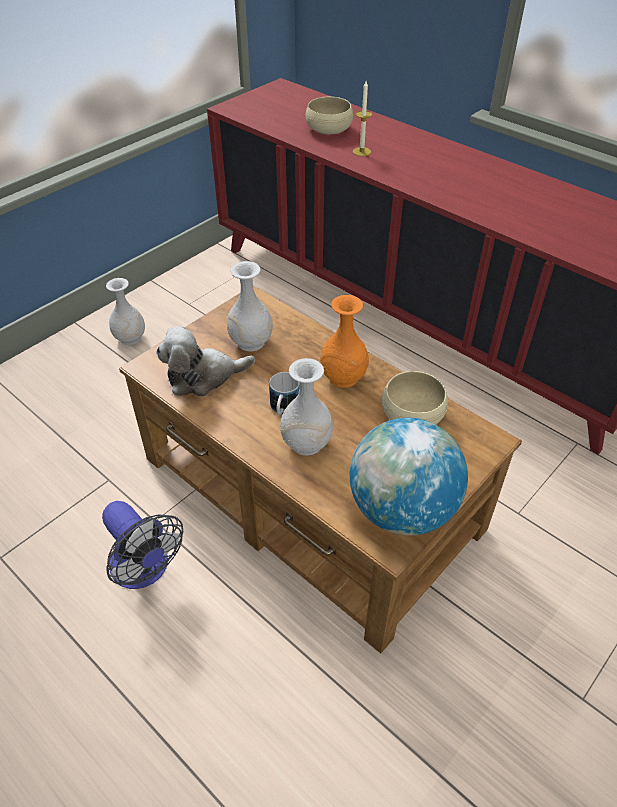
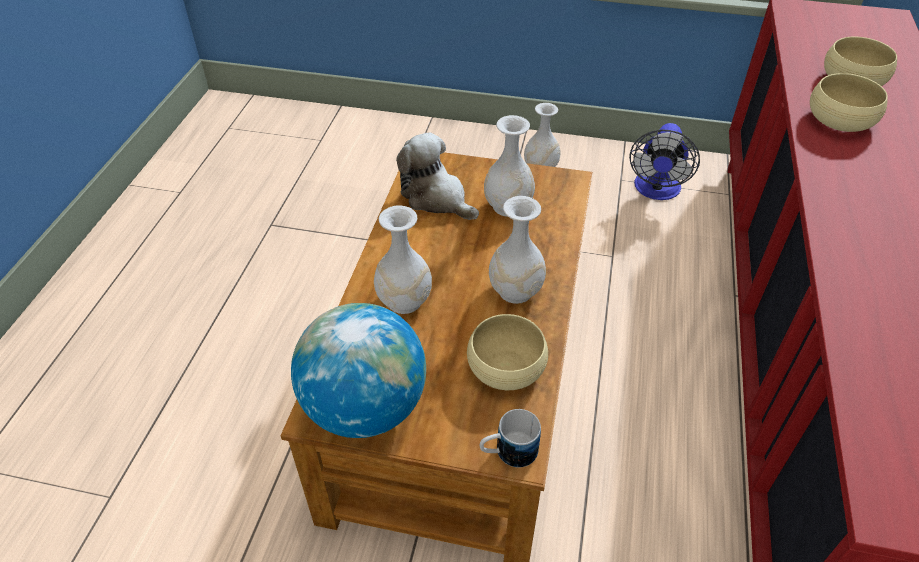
camera: 60 degrees right, 0 degrees up
(145, 570) = (306, 310): fan -> fan (656, 190)
(283, 409) = (436, 267): mug -> mug (508, 452)
(343, 378) = (514, 291): orange vase -> white vase
(361, 151) = (839, 120): candle -> beige bowl

